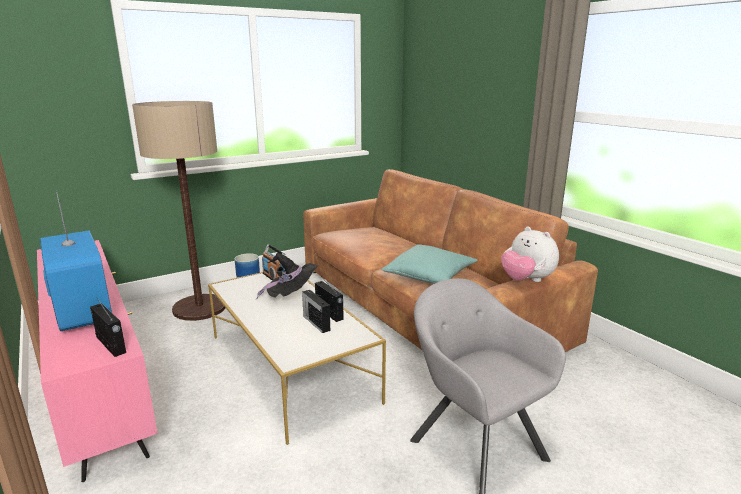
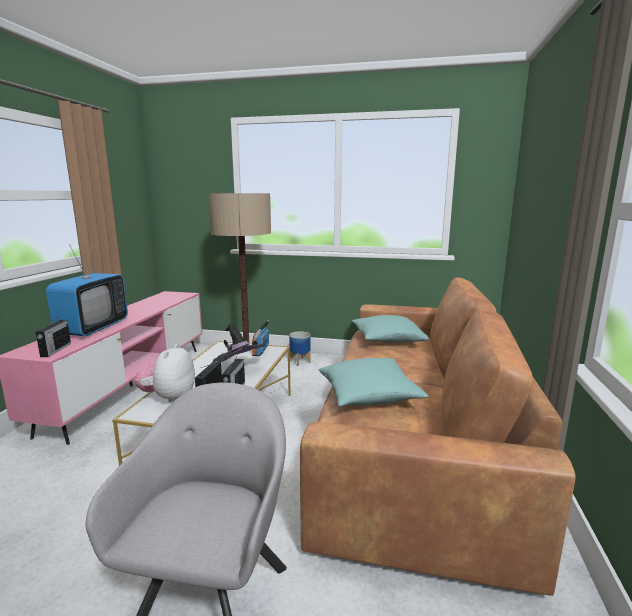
camera: 45 degrees right, 5 degrees down
(360, 235) = (387, 339): none -> turquoise pillow
(526, 280) = (411, 438): plush toy -> plush toy (169, 398)

